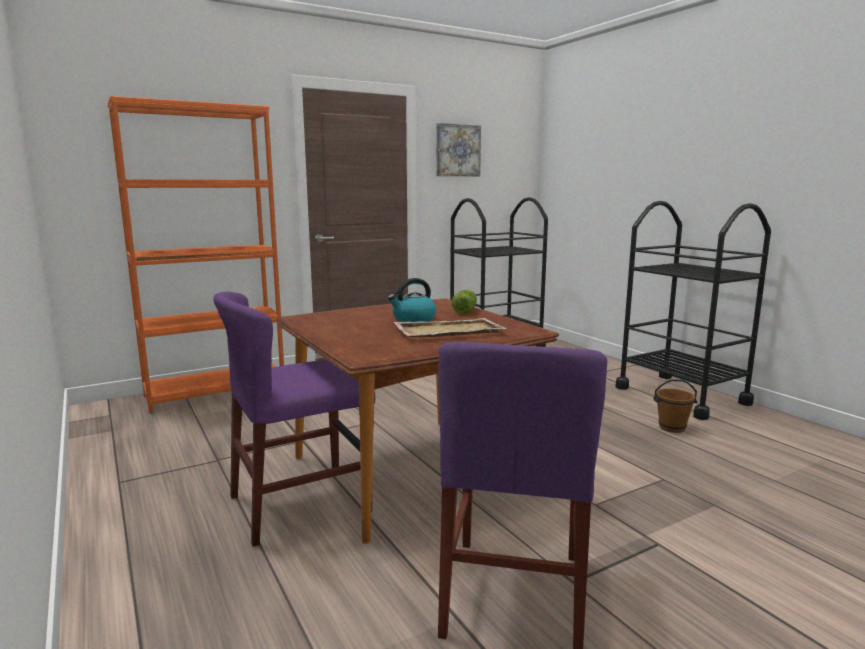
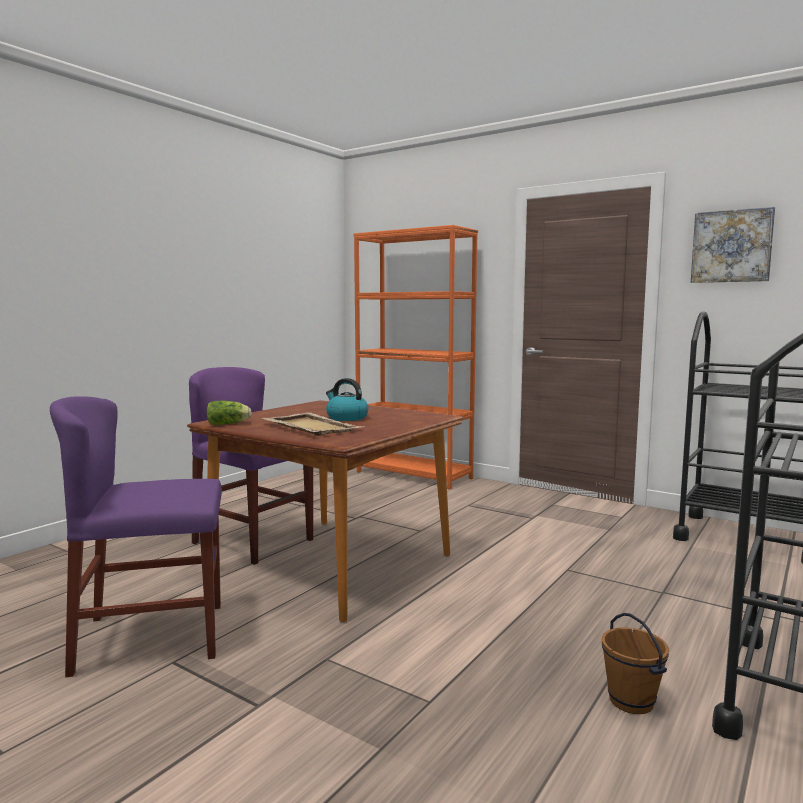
camera: 65 degrees right, 5 degrees down
(465, 311) = (404, 423): lettuce -> lettuce (229, 424)

